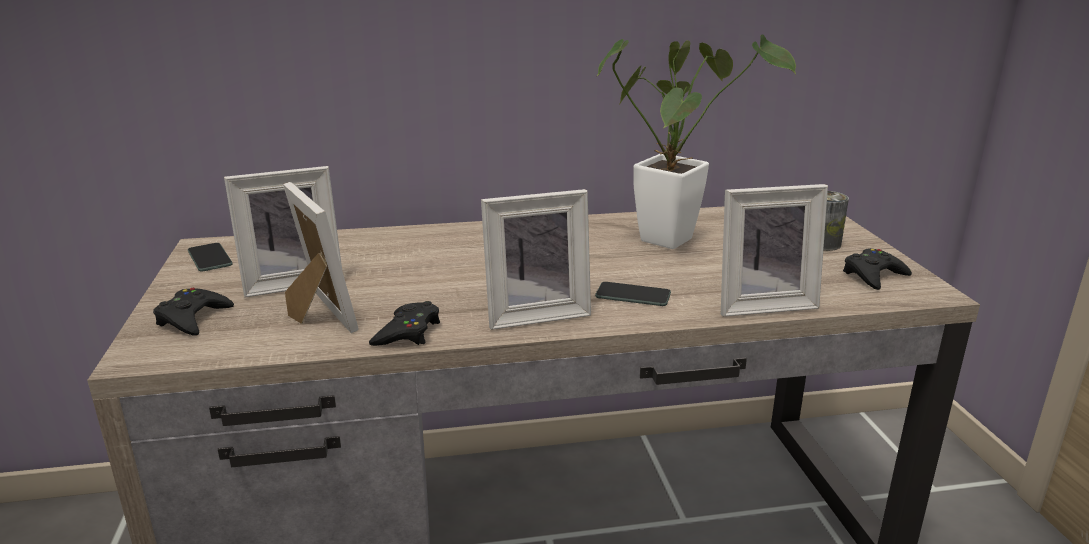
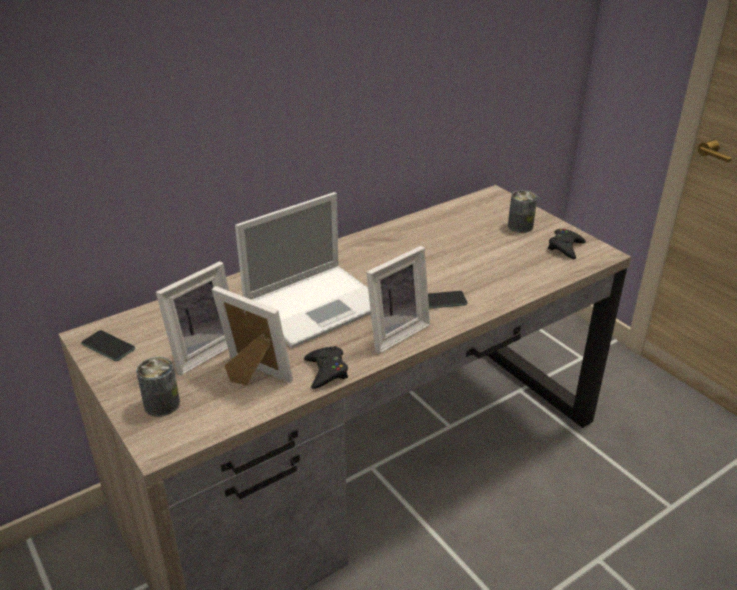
camera: 25 degrees left, 10 degrees up
(193, 318) = (162, 404): black game controller -> can
(471, 267) = (317, 304): none -> laptop
(673, 237) = (427, 242): potted plant -> none
(762, 303) = (519, 287): picture frame -> none

